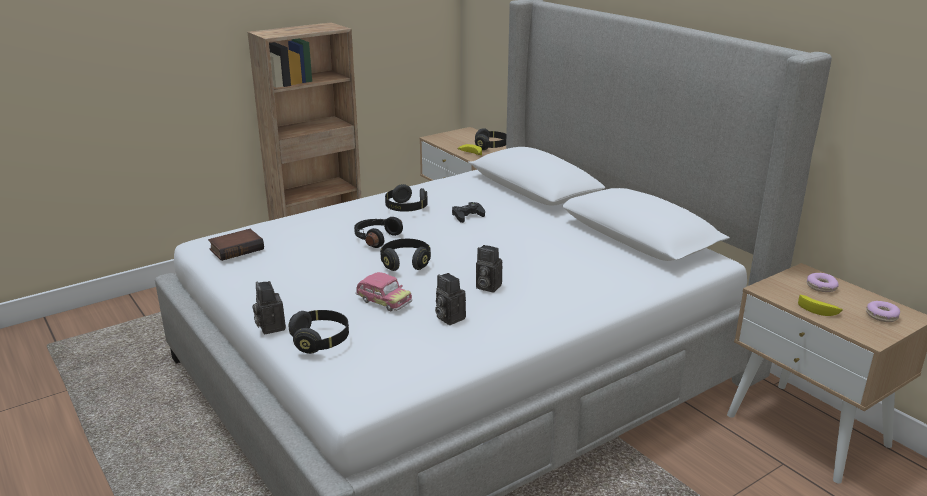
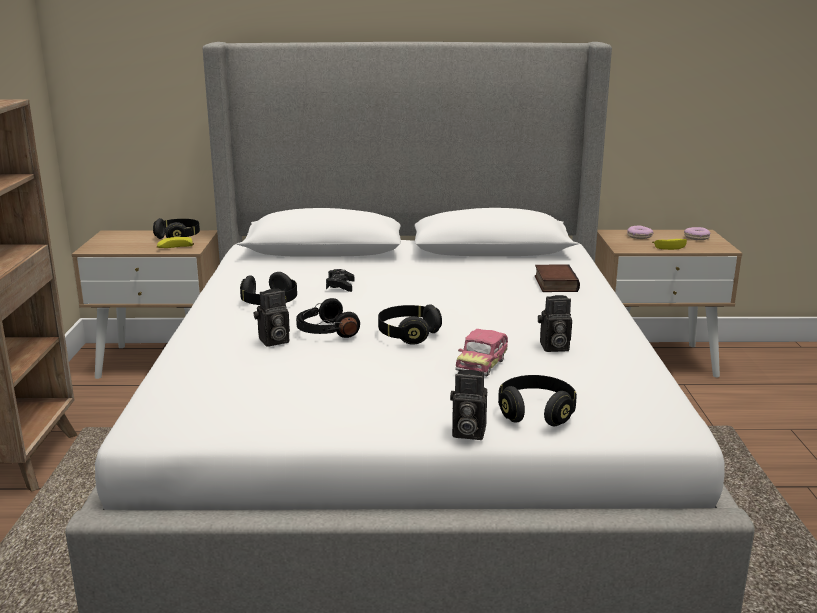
camera: 55 degrees left, 5 degrees down
(237, 248) = (219, 405): book -> book (554, 283)
(383, 302) = (482, 365): toy car -> toy car turned 135 degrees clockwise
(486, 286) = (509, 318): camera -> camera (273, 341)

